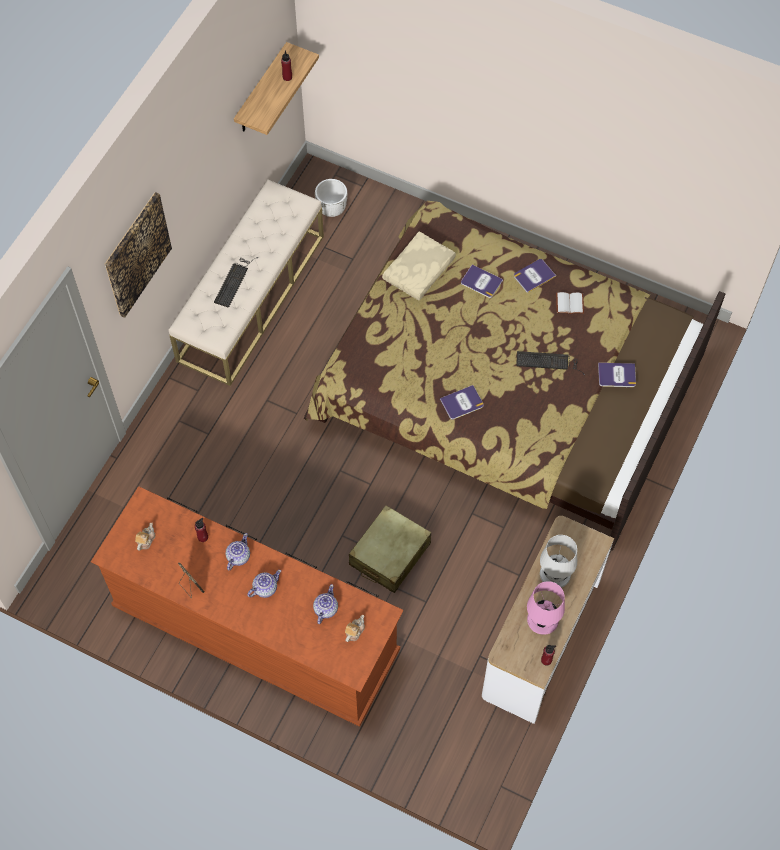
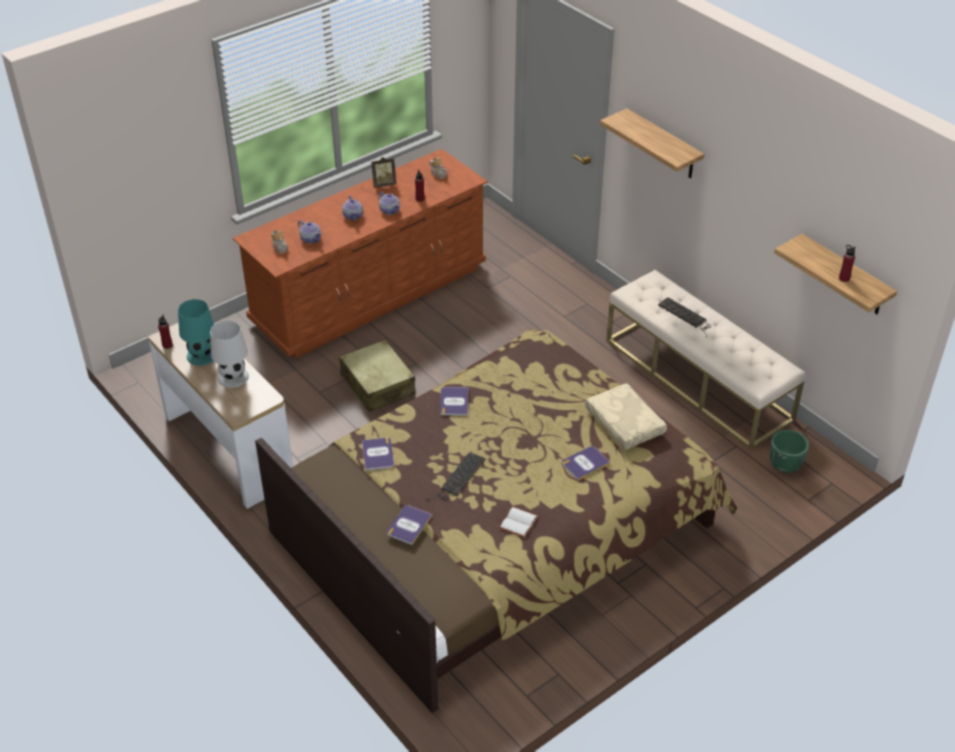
camera: 115 degrees right, 20 degrees down
(137, 254) = (663, 145): picture -> shelf
(332, 209) = (785, 466): white planter -> green planter
(534, 276) = (570, 507): book -> book (378, 454)
(542, 620) = (201, 355): pink table lamp -> turquoise table lamp

